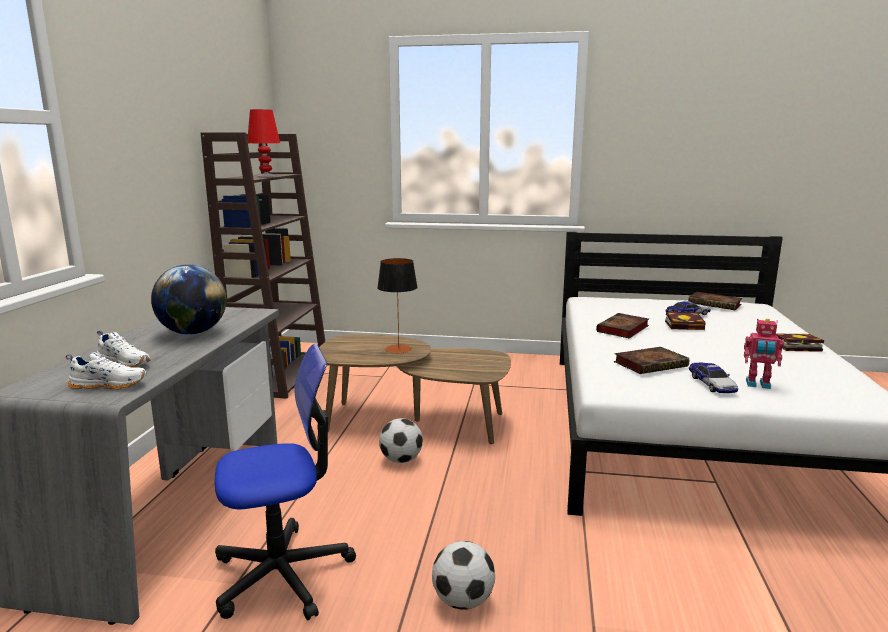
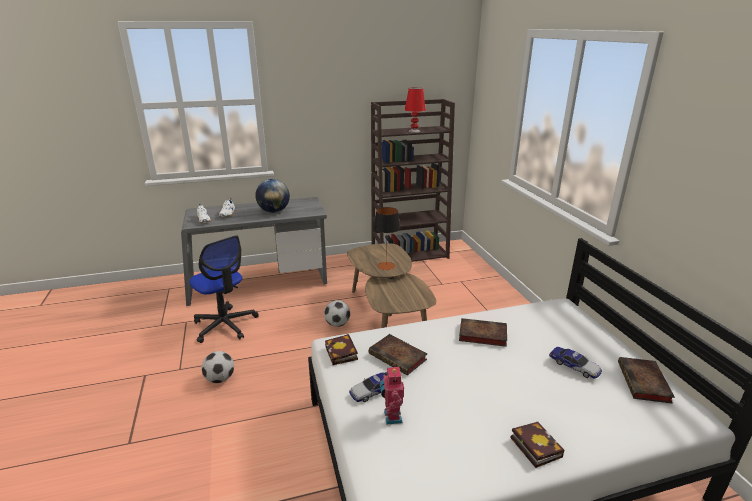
camera: 65 degrees right, 10 degrees up
(686, 325) = (530, 367): book -> book (342, 354)

